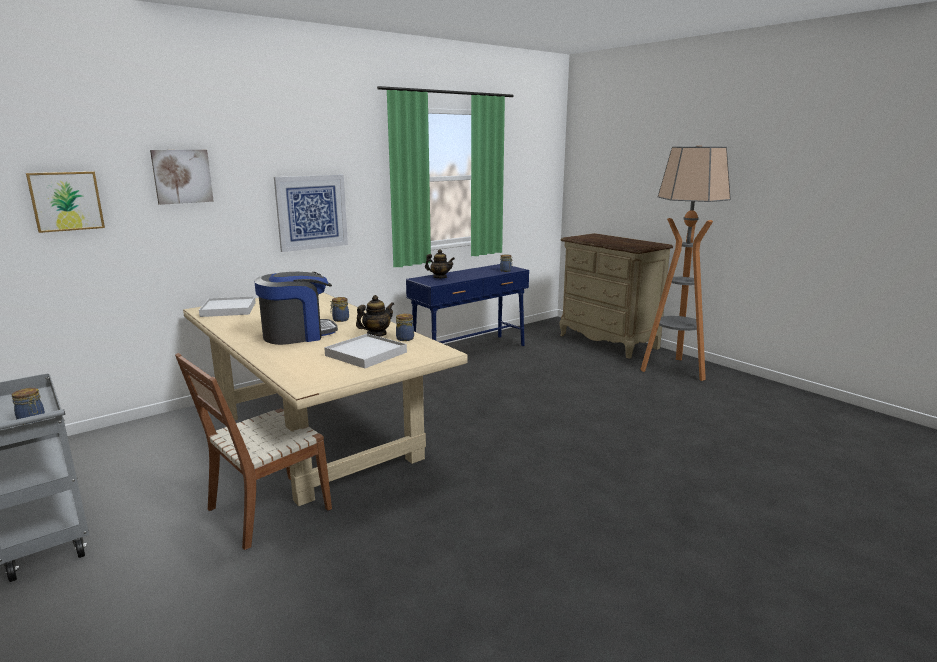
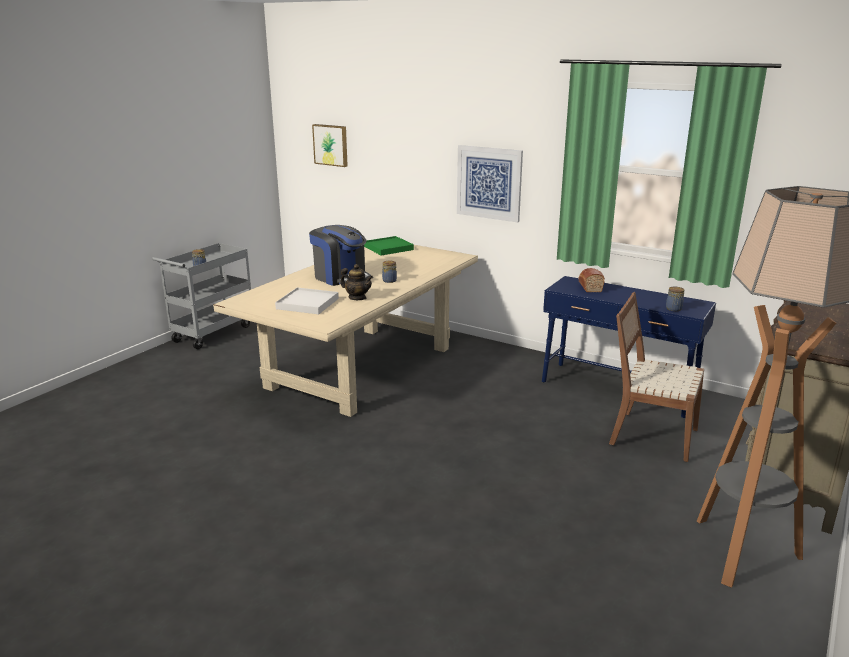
camera: 70 degrees right, 5 degrees up
(182, 176) = (394, 136): picture -> none
(229, 309) = (388, 248): white tray -> green tray
(264, 512) = (252, 380): chair -> chair (649, 435)
(404, 338) = (353, 308): jar -> none
(440, 277) = (589, 286): teapot -> bread

